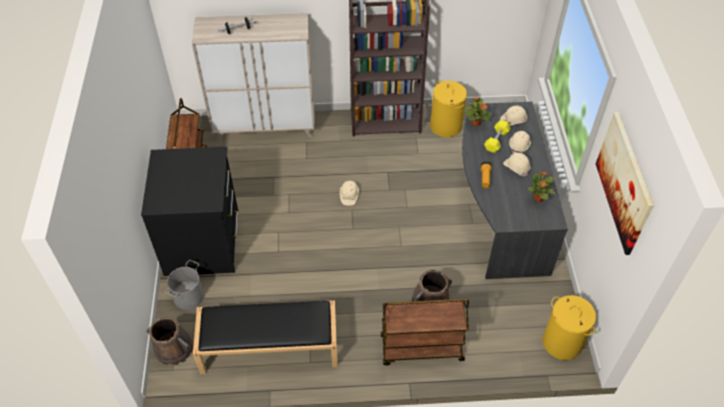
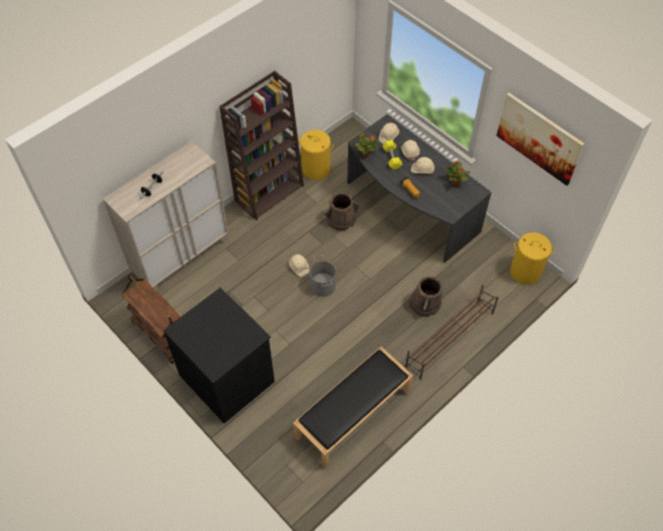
camera: 40 degrees left, 5 degrees up
(173, 348) = (287, 467): brown bucket -> brown bucket (341, 219)
(188, 296) = (258, 424): grey bucket -> grey bucket (322, 285)
(421, 349) = (449, 339): brown cart -> brown shoe rack

